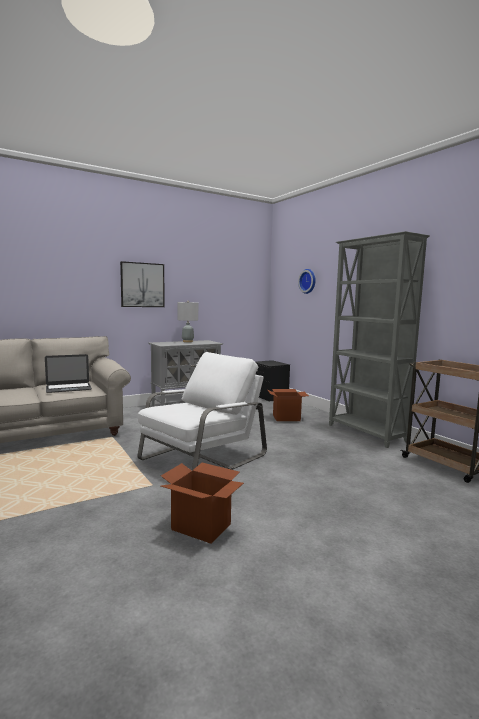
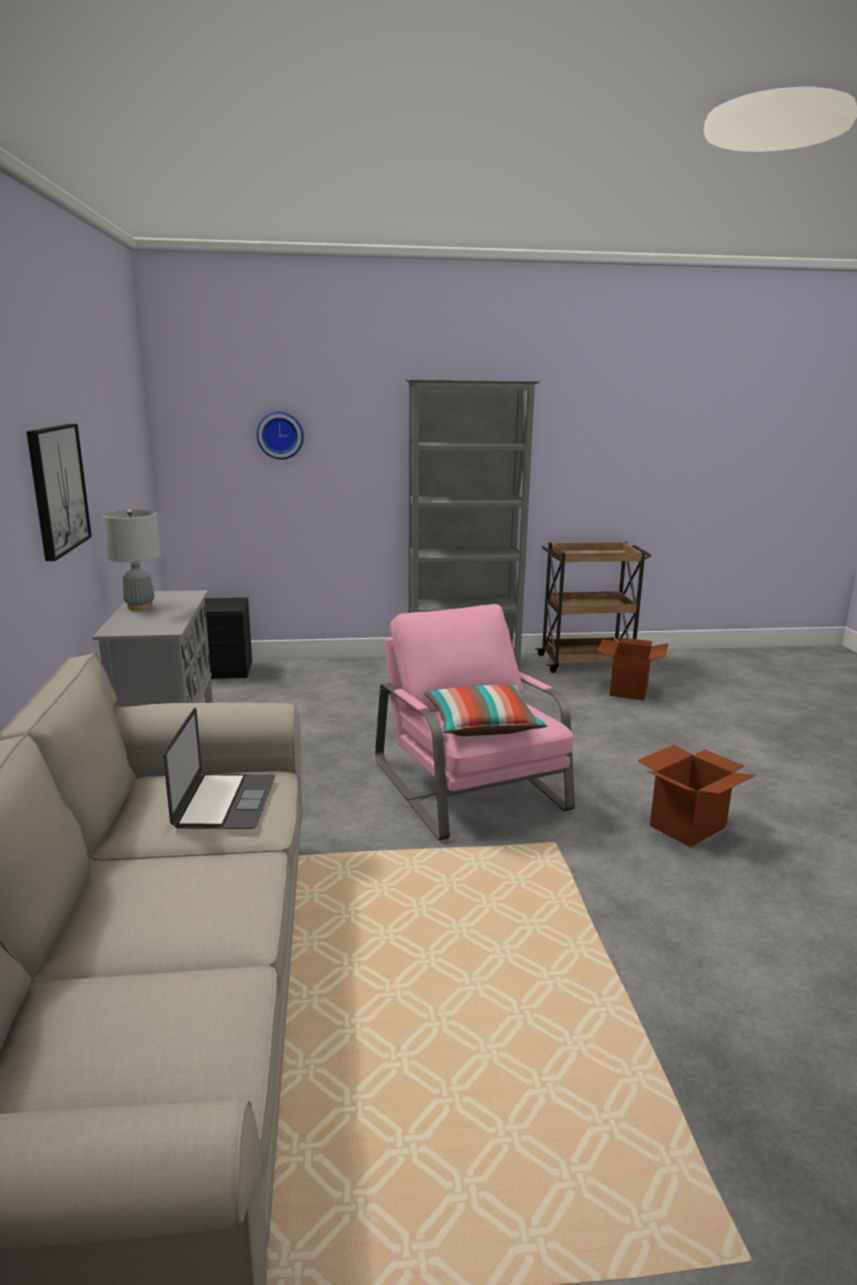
camera: 65 degrees left, 10 degrees up
(171, 409) = (482, 725): none -> pillow
(202, 457) = (471, 786): white armchair -> pink armchair
(286, 418) = (352, 689): cardboard box -> cardboard box (628, 690)

